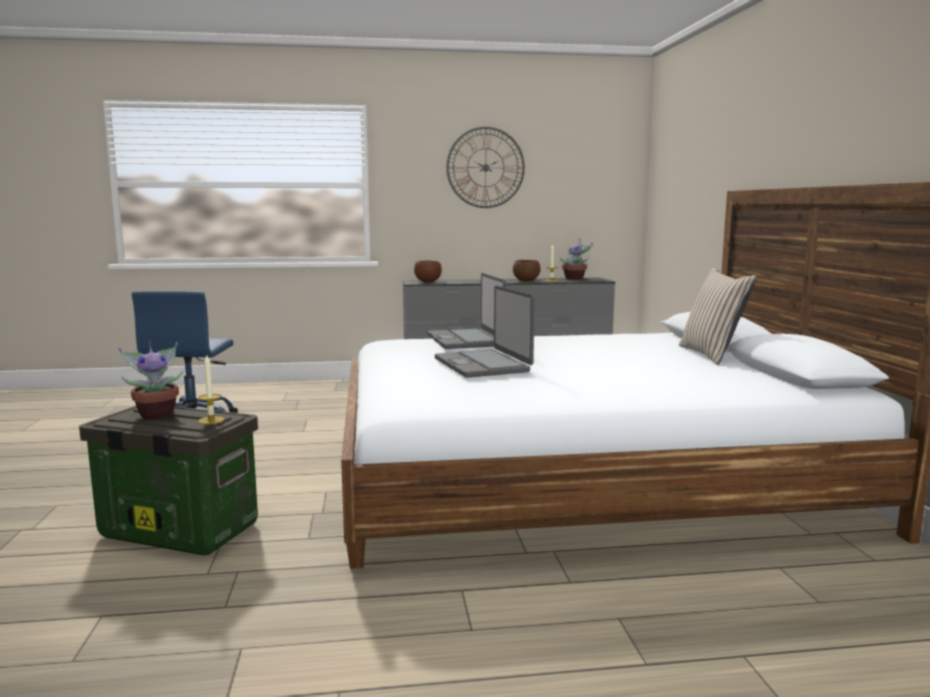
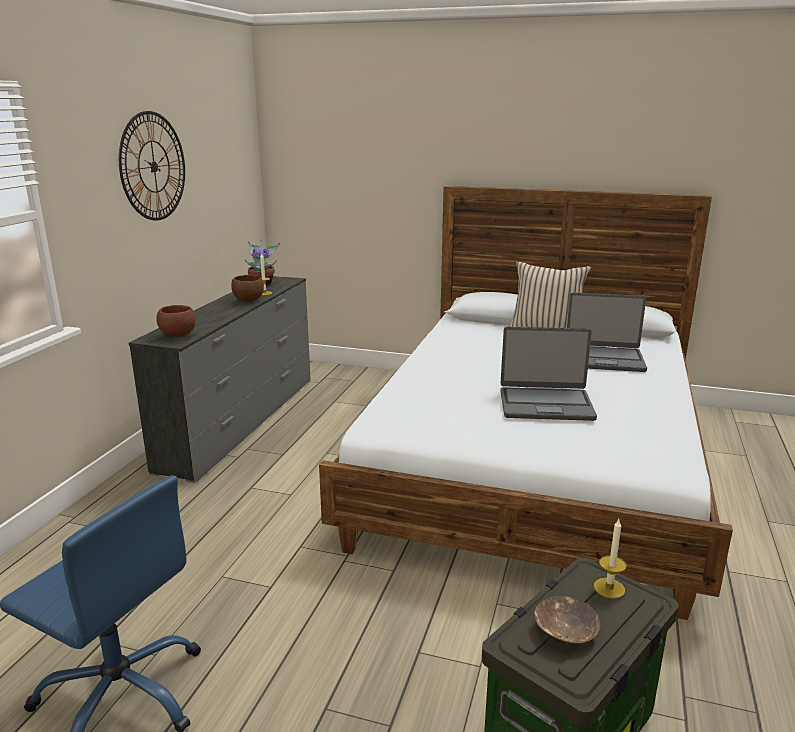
camera: 65 degrees left, 10 degrees up
(157, 414) = (564, 630): potted plant -> brown bowl
(465, 340) = (432, 389): laptop -> laptop (603, 359)

